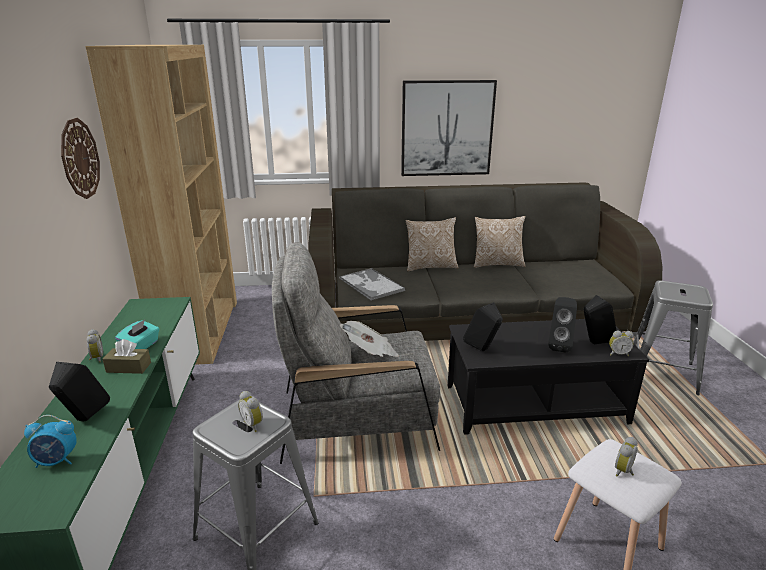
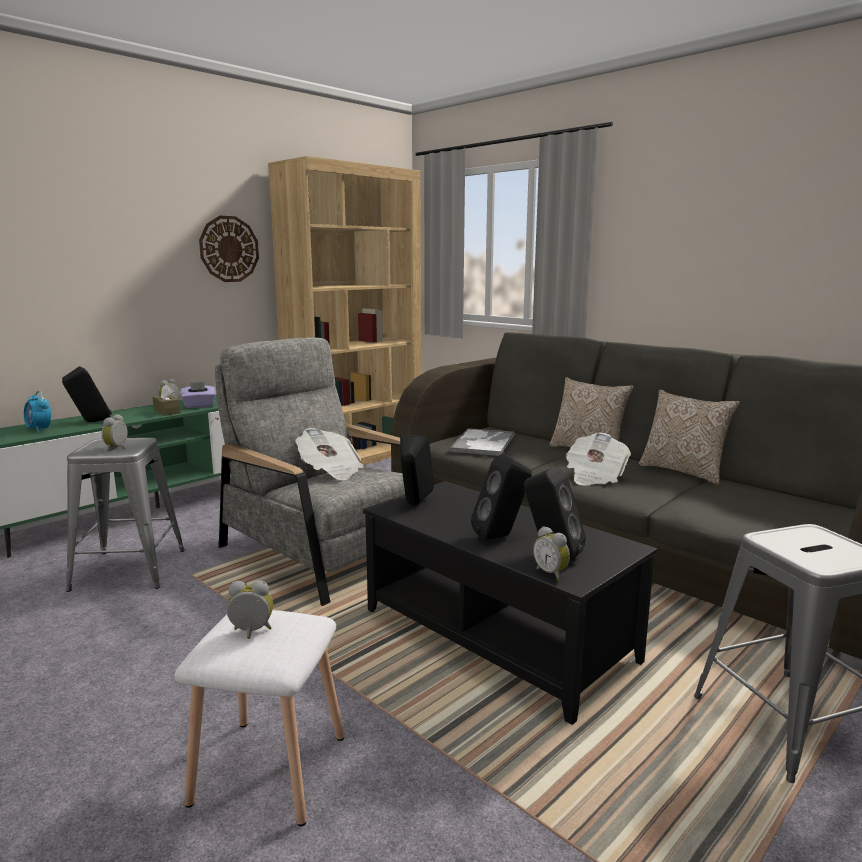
camera: 50 degrees right, 10 degrees down
(141, 346) = (199, 406): turquoise tissue box -> purple tissue box
(447, 128) = (691, 268): picture -> none
(477, 285) = (594, 476): none -> newspaper

